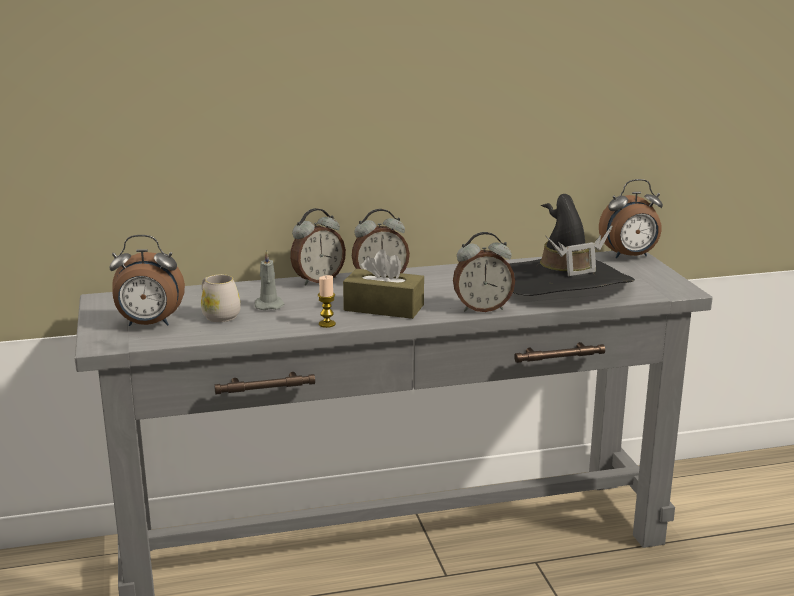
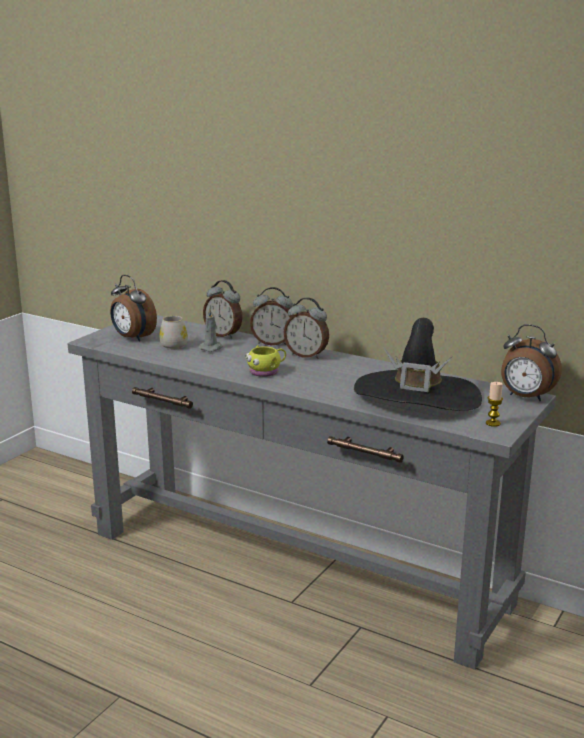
camera: 45 degrees right, 0 degrees up
(327, 324) = (213, 369): candle -> candle (493, 423)
(384, 308) = (266, 371): brown tissue box -> yellow mug
(482, 308) = (322, 393): alarm clock -> alarm clock (224, 335)

